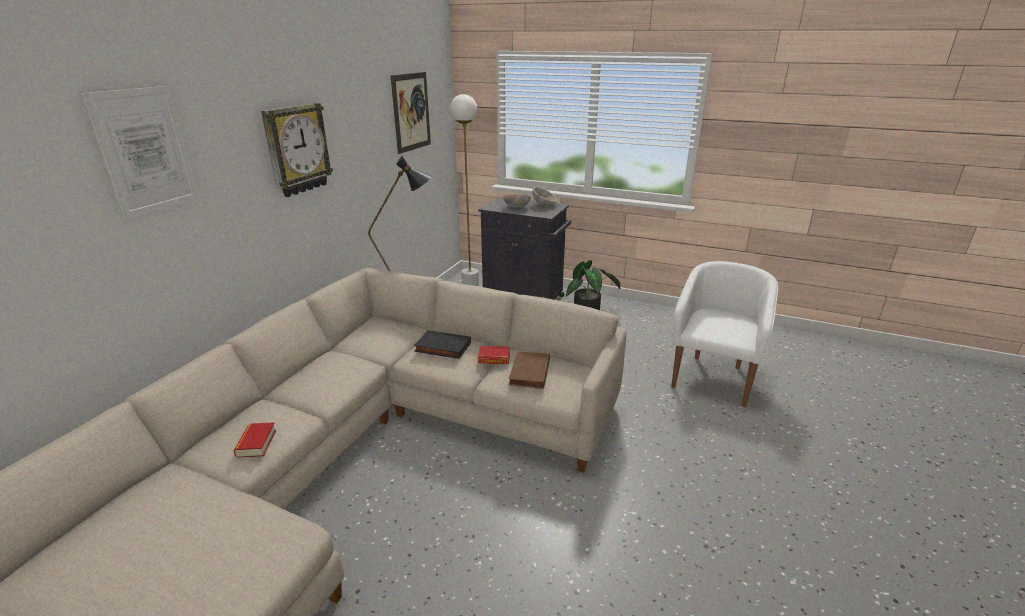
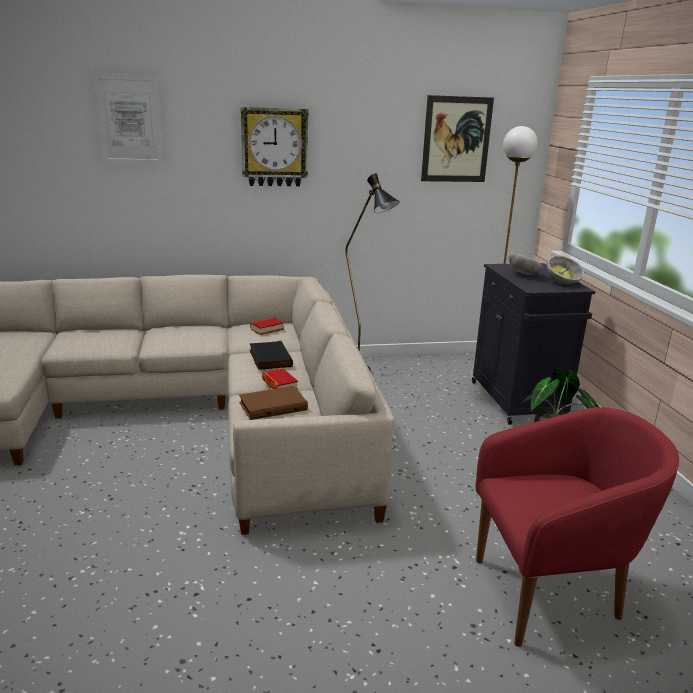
camera: 55 degrees right, 5 degrees down
(256, 443) = (82, 343): book -> book (267, 329)
(712, 378) = (551, 594): white armchair -> red armchair

